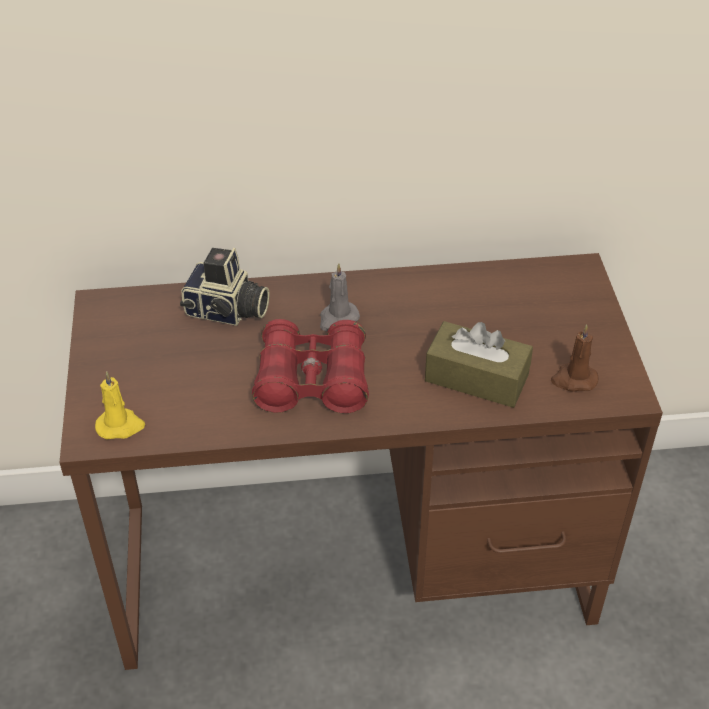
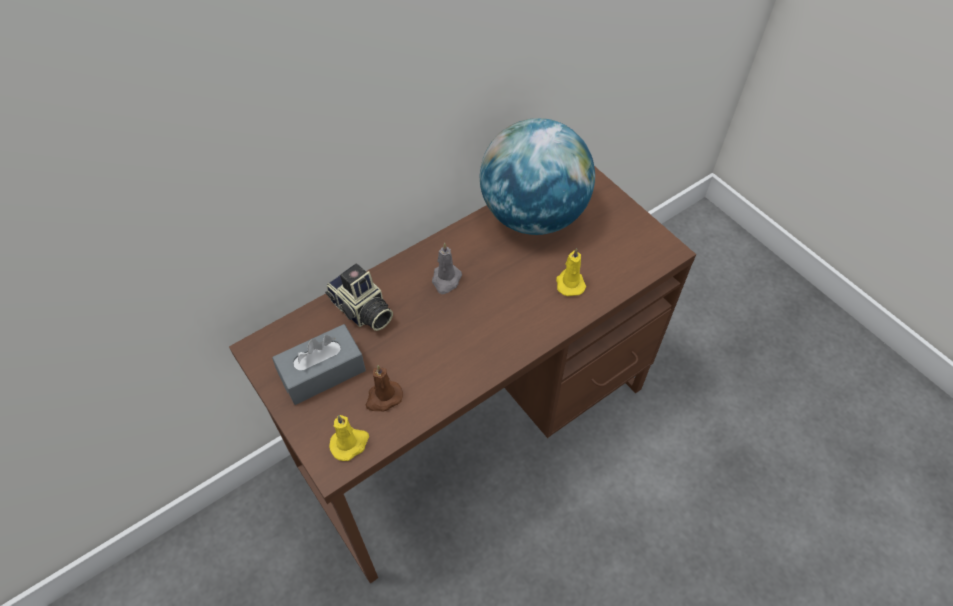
camera: 30 degrees left, 10 degrees up
(144, 351) = (322, 372): none -> grey tissue box
(227, 312) = (362, 311): camera -> camera turned 60 degrees clockwise
(312, 381) = (463, 338): red binoculars -> none
(476, 378) = (569, 283): brown tissue box -> yellow candle
(488, 294) = (533, 215): none -> globe
(573, 379) = (629, 255): brown candle -> brown candle (383, 398)

